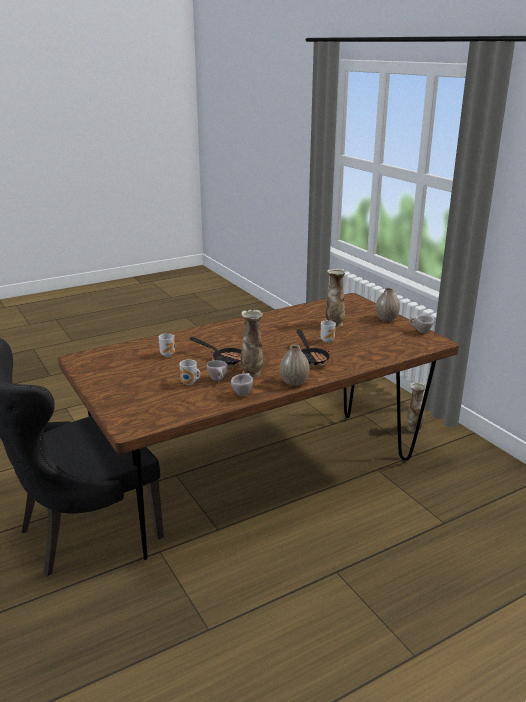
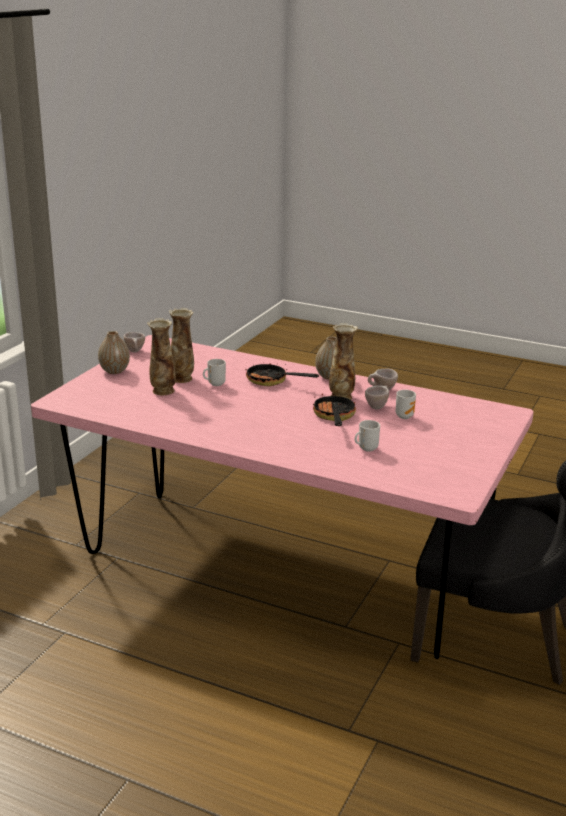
camera: 125 degrees left, 0 degrees up
(262, 475) = (278, 568): brown dining table -> pink dining table
(310, 359) = (272, 381): frying pan -> frying pan turned 105 degrees counterclockwise
(414, 428) = (85, 505): vase -> vase (182, 379)

